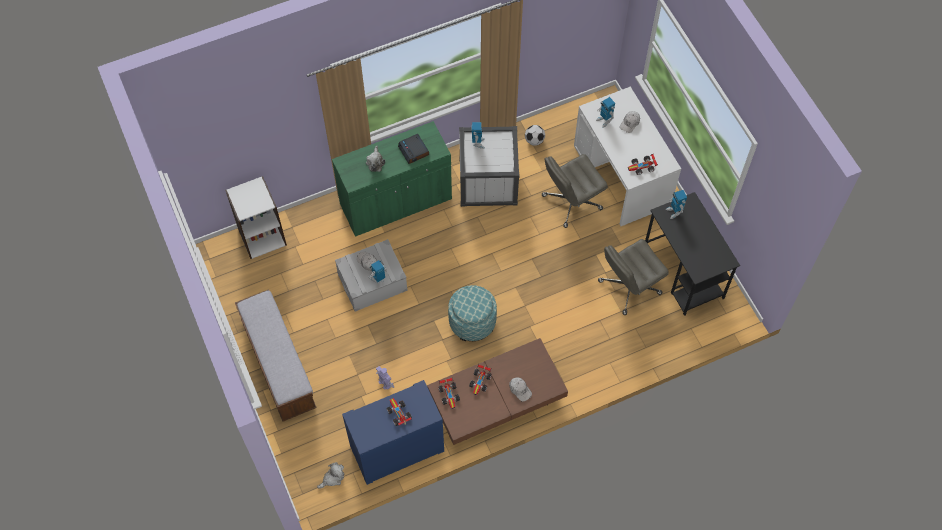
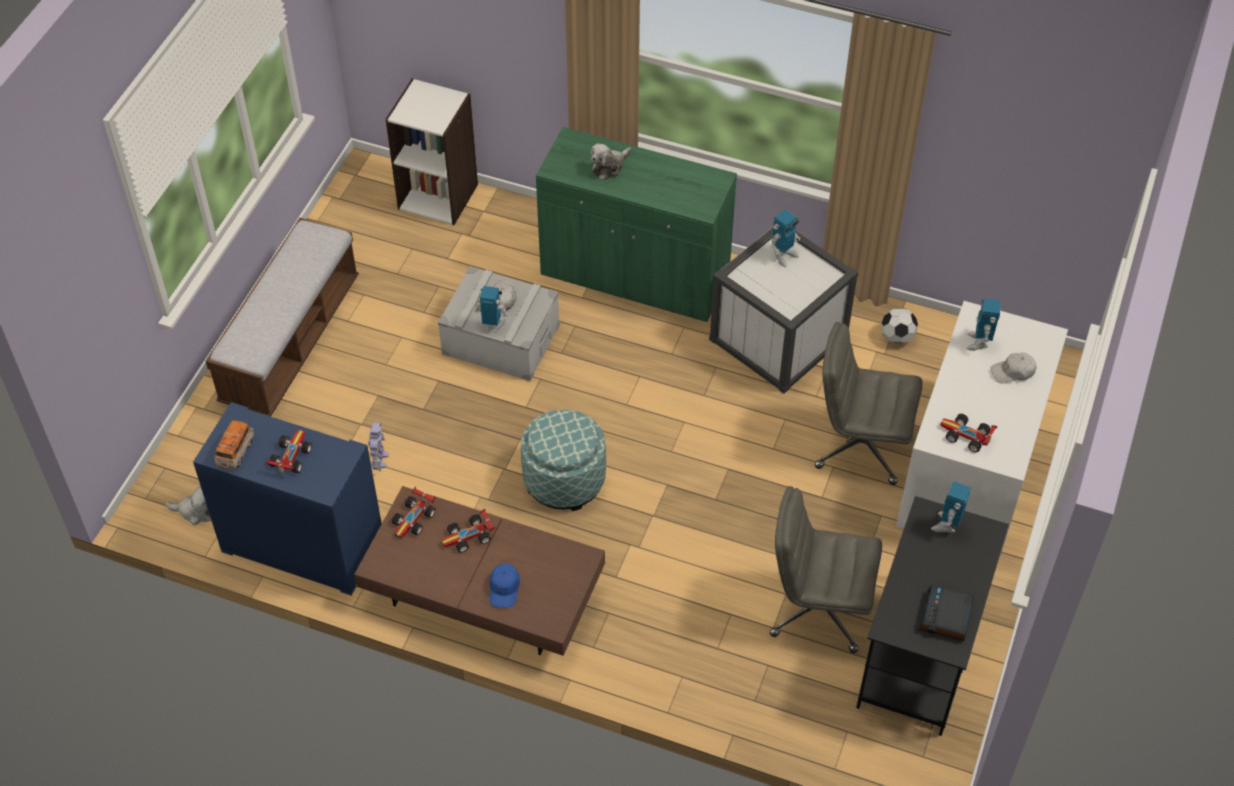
camera: 45 degrees right, 10 degrees down
(372, 433) = (236, 451): none -> toy car
(414, 151) = (671, 188): alarm clock -> alarm clock (945, 617)
(520, 390) = (504, 588): white cap -> blue cap

